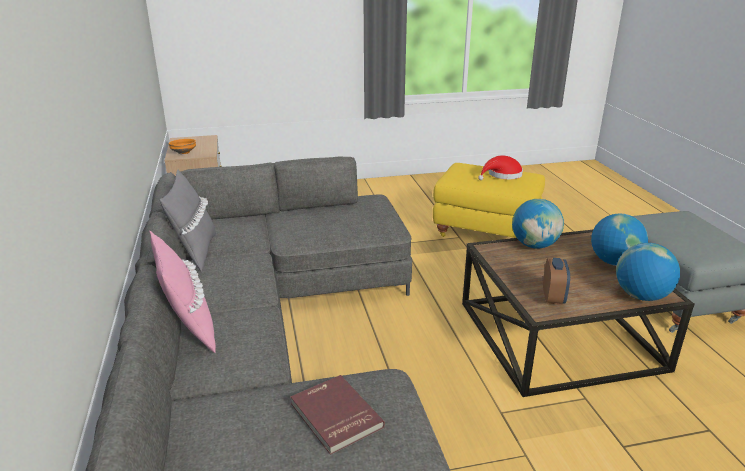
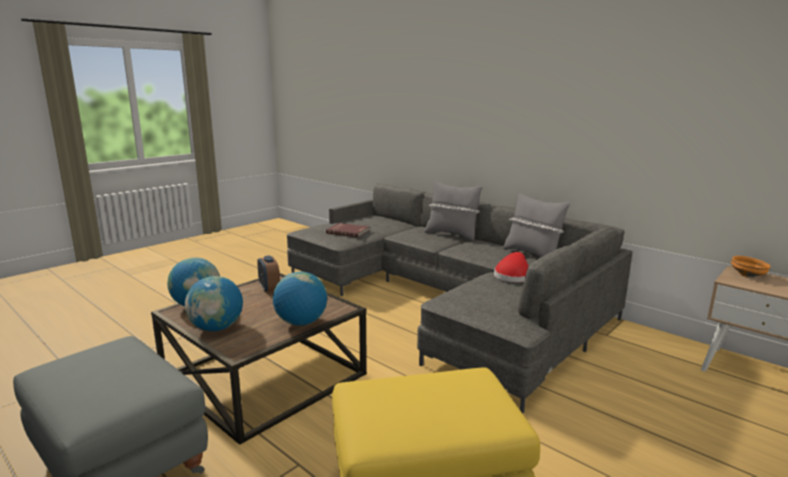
camera: 145 degrees right, 10 degrees down
(189, 329) = (452, 234): pink pillow -> grey pillow
(502, 175) = (411, 407): red hat -> red hat (513, 275)

